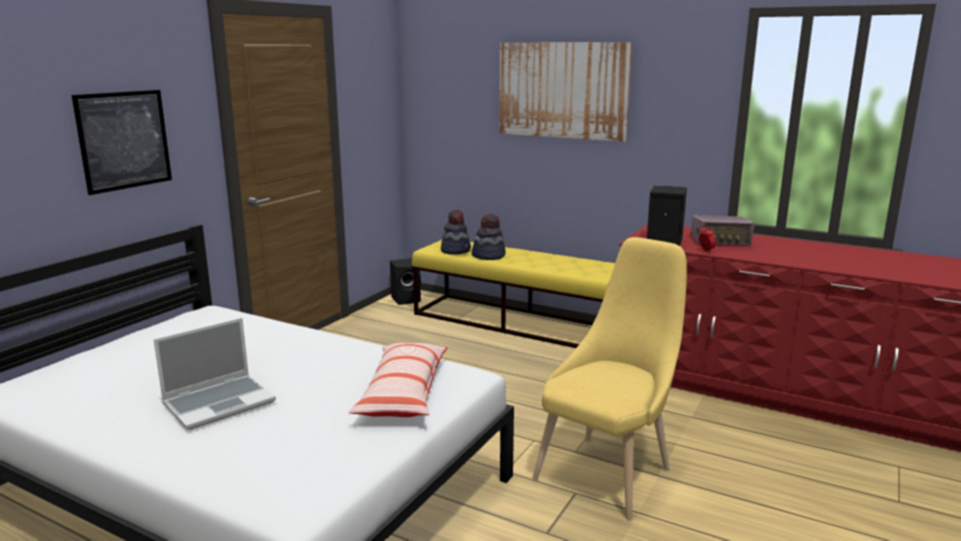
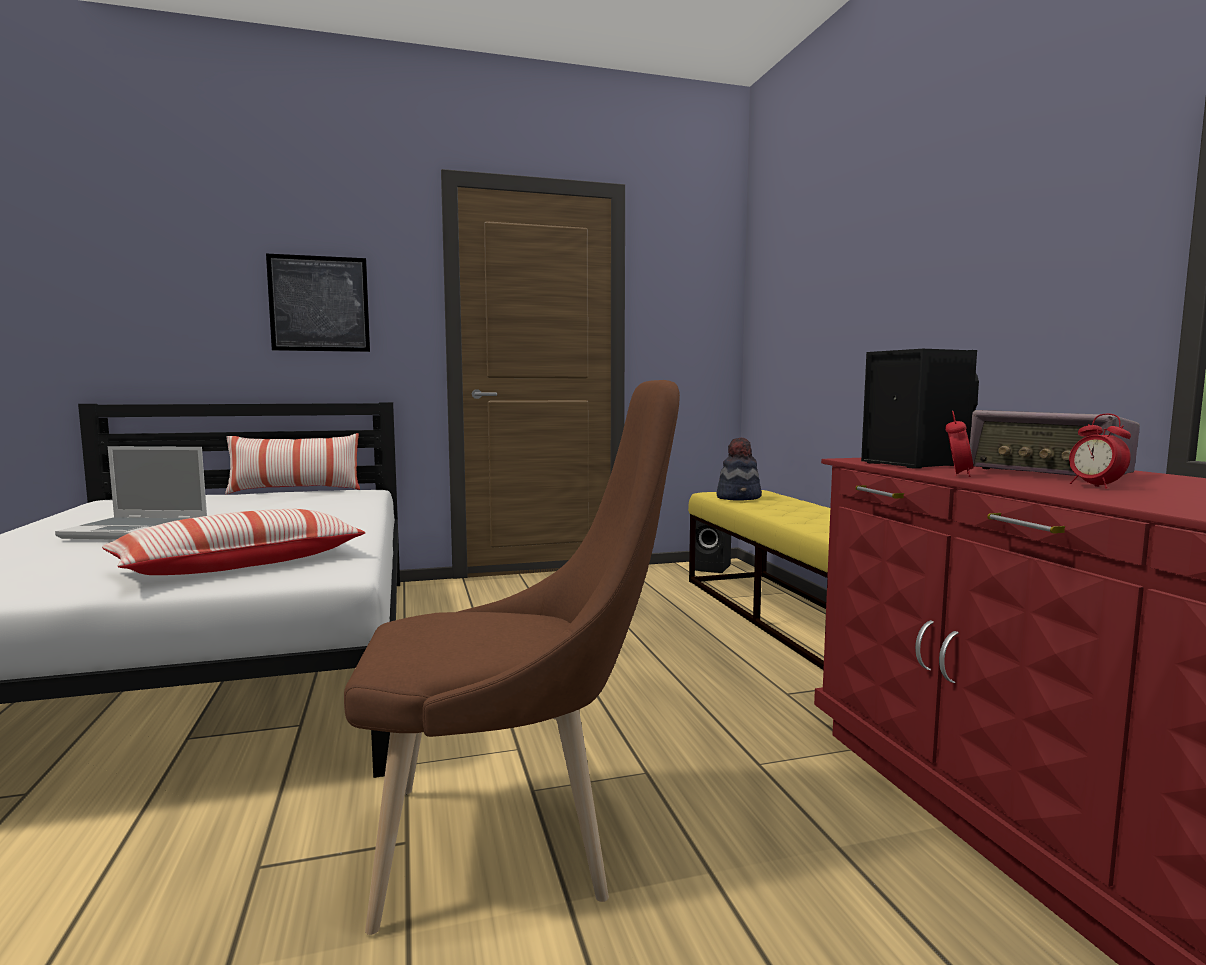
camera: 45 degrees right, 10 degrees down
(143, 328) = (295, 490): none -> pillow
(488, 256) = (765, 506): hat -> none
(562, 90) = (896, 245): picture -> none
(609, 471) = (513, 843): yellow chair -> brown chair
(755, 251) = (1095, 486): none -> alarm clock

